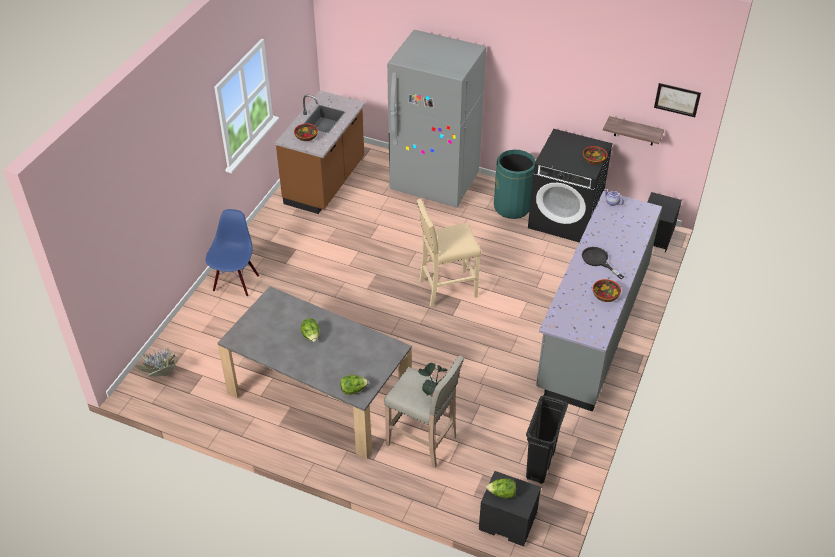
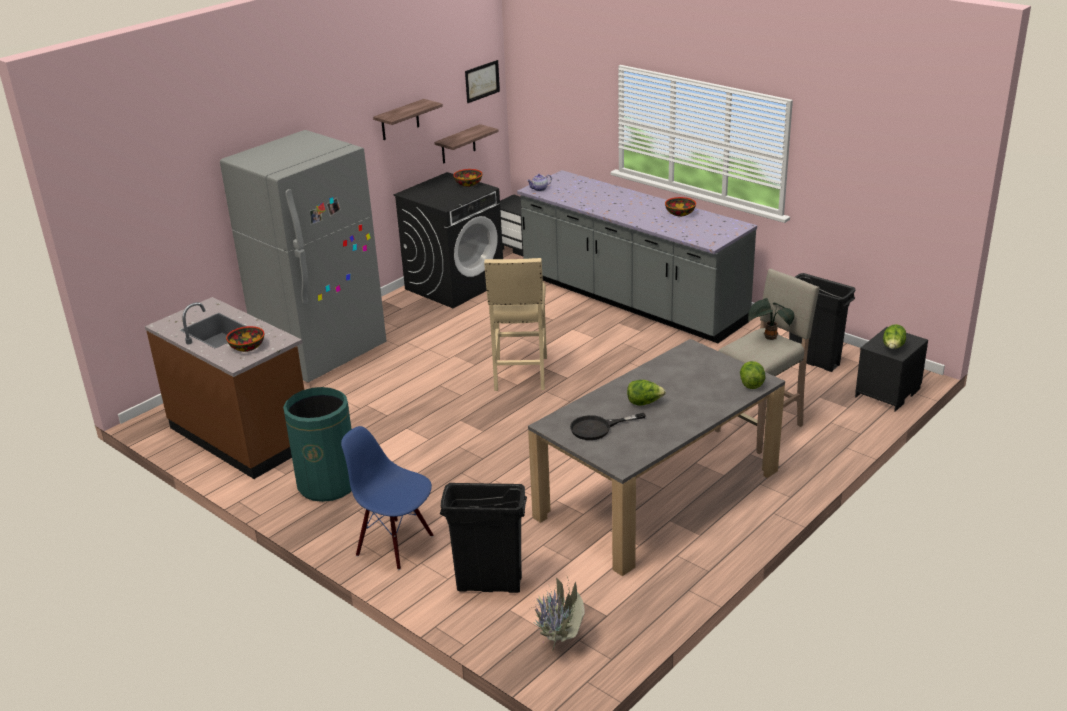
camera: 70 degrees left, 15 degrees down
(207, 333) = (489, 584): none -> black trash can
(512, 207) = (410, 311): green trash can -> green trash can (328, 484)
(577, 83) = (400, 120): none -> shelf
(598, 260) = (625, 208): black frying pan -> black frying pan (598, 428)

